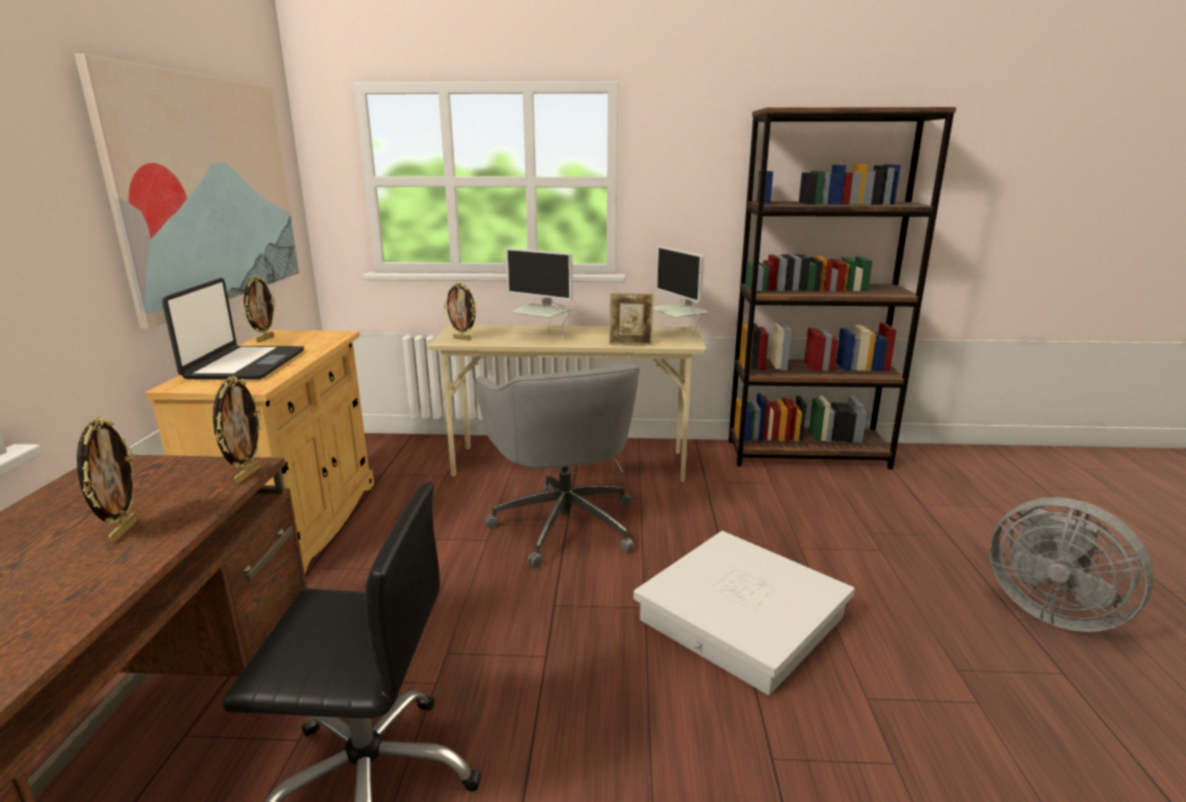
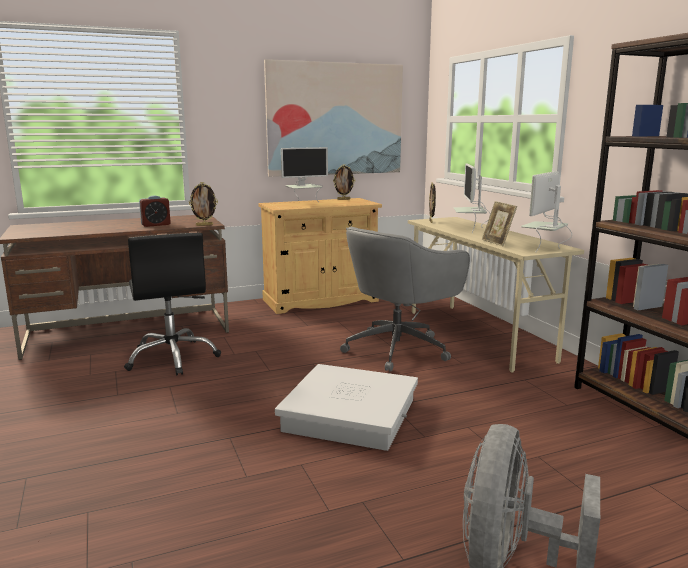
camera: 65 degrees right, 5 degrees down
(123, 531) = (156, 225): picture frame -> alarm clock
(244, 365) = (304, 203): laptop -> monitor

